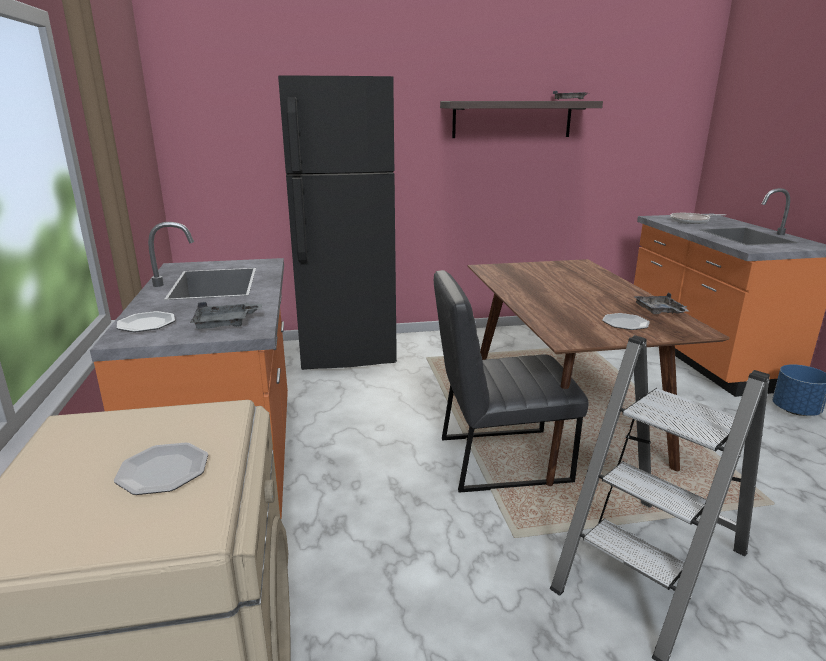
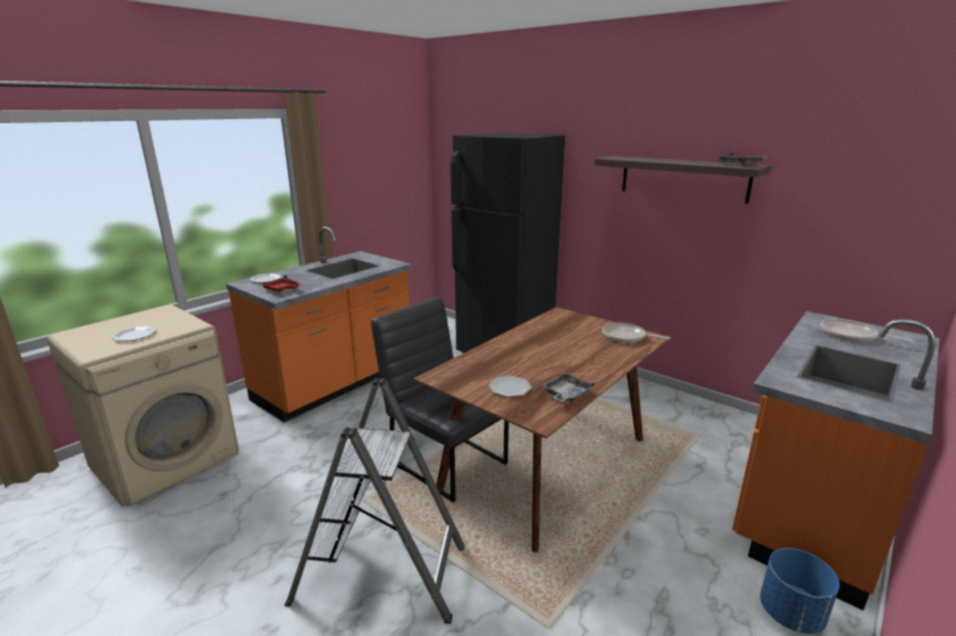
camera: 50 degrees right, 0 degrees up
(225, 324) = (282, 290): grey tray -> red tray
(570, 267) = (626, 337): none -> frying pan

